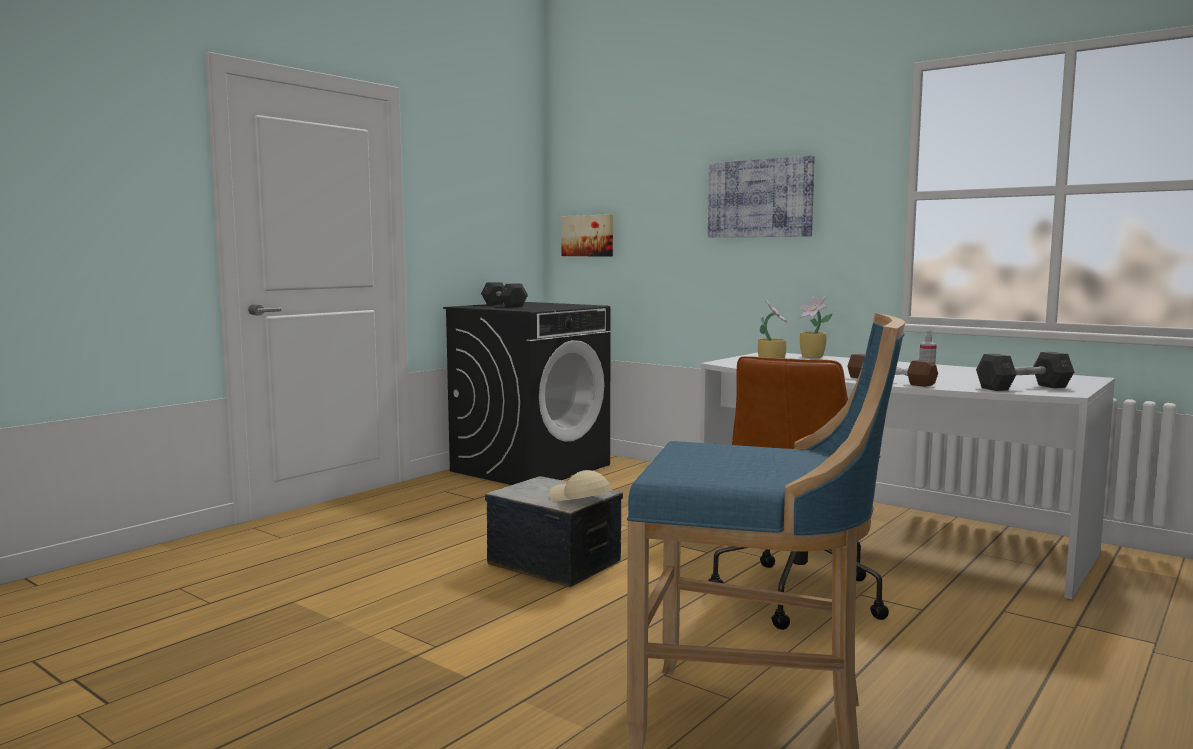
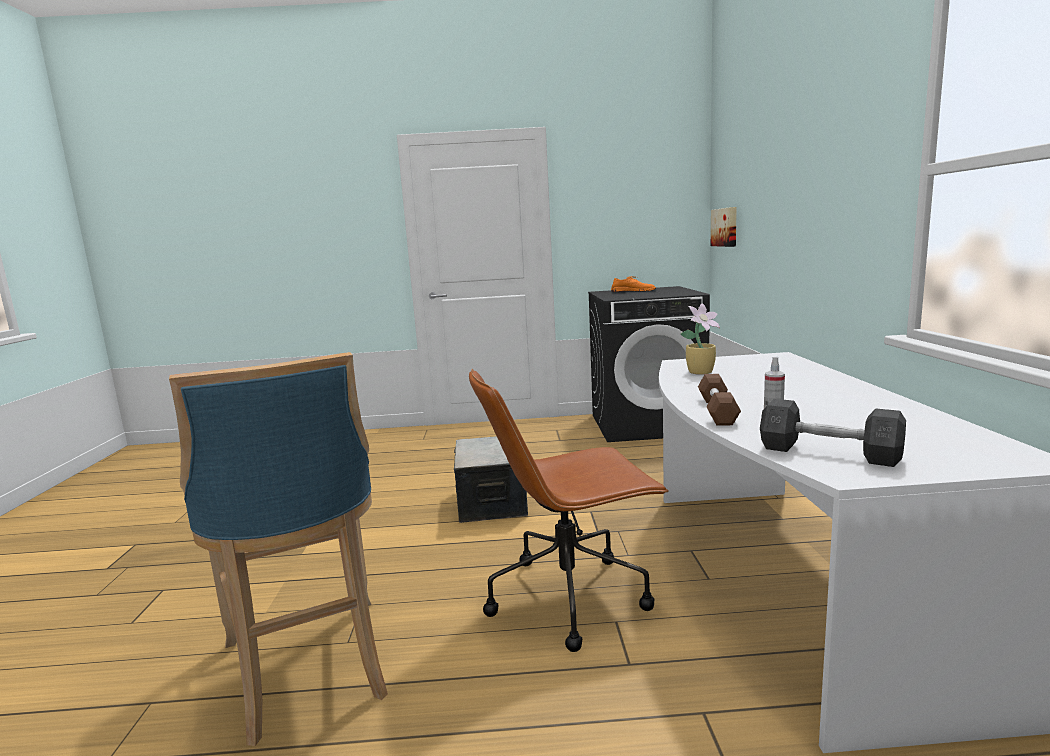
camera: 50 degrees right, 5 degrees up
(504, 305) = (633, 291): grey dumbbell -> orange shoe
(579, 499) = (485, 459): beige cap -> none
(760, 198) = (814, 184): picture -> none
(812, 357) = (797, 366): potted plant -> none

